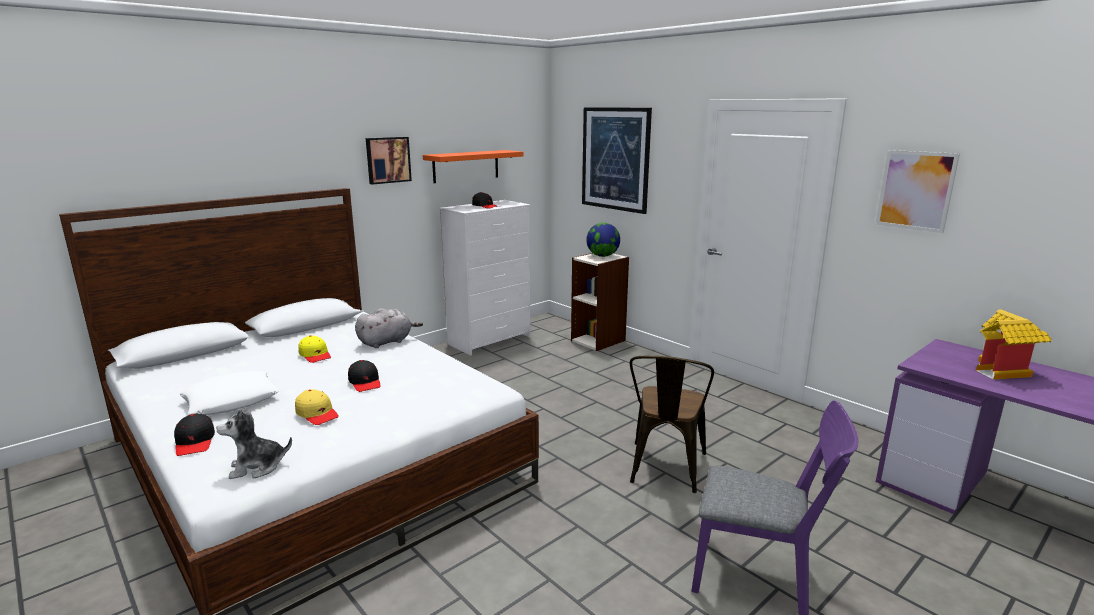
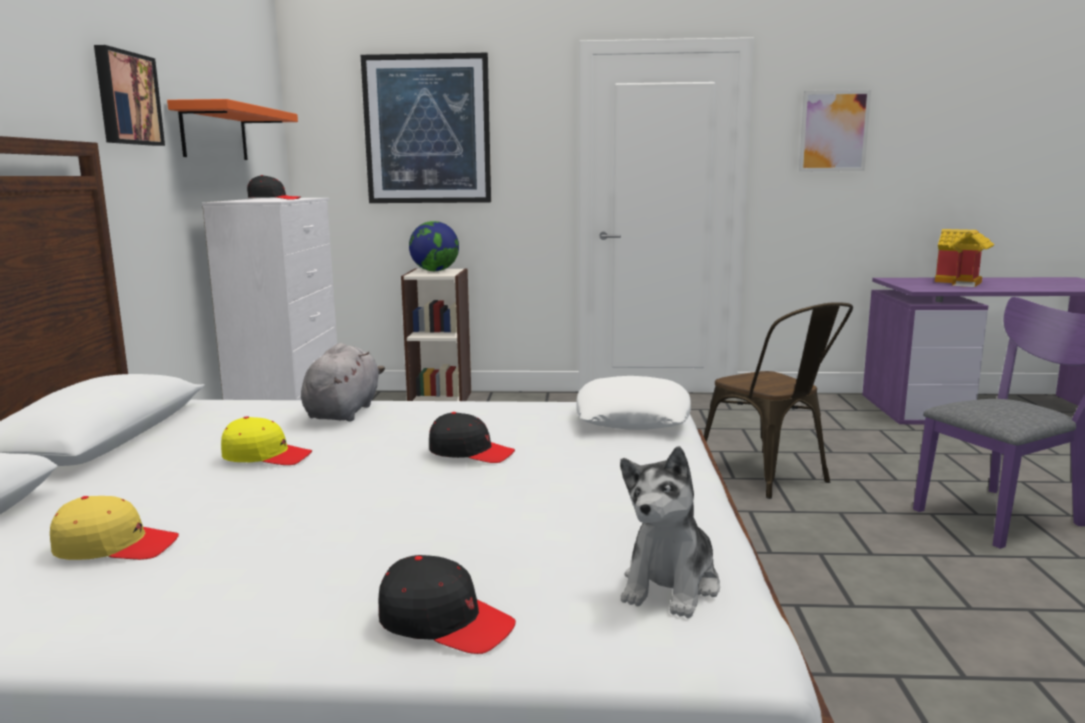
camera: 45 degrees left, 5 degrees down
(232, 400) = (307, 552): white pillow -> white pillow (632, 416)
(317, 414) = (536, 499): yellow cap -> yellow cap (115, 546)

